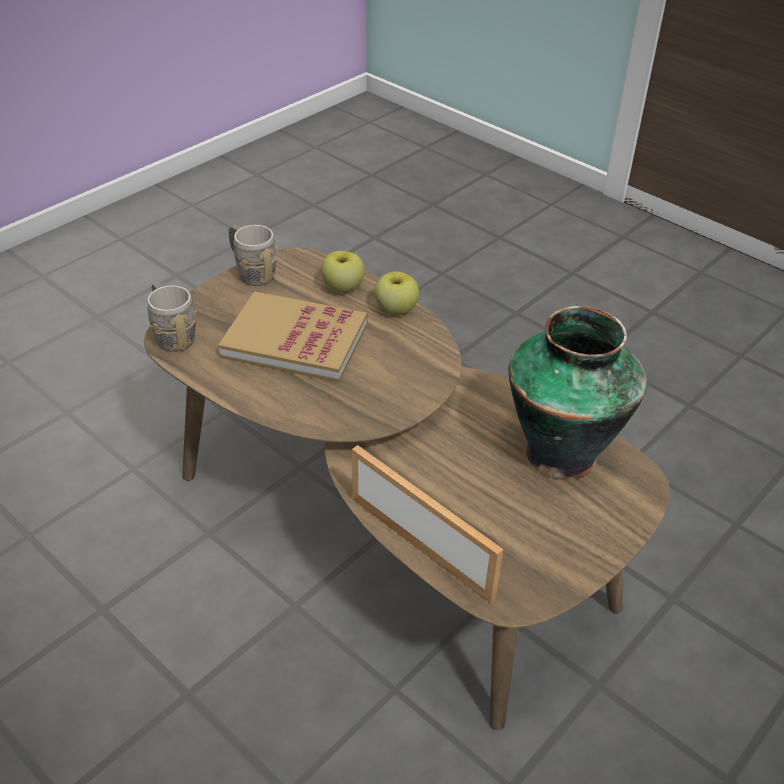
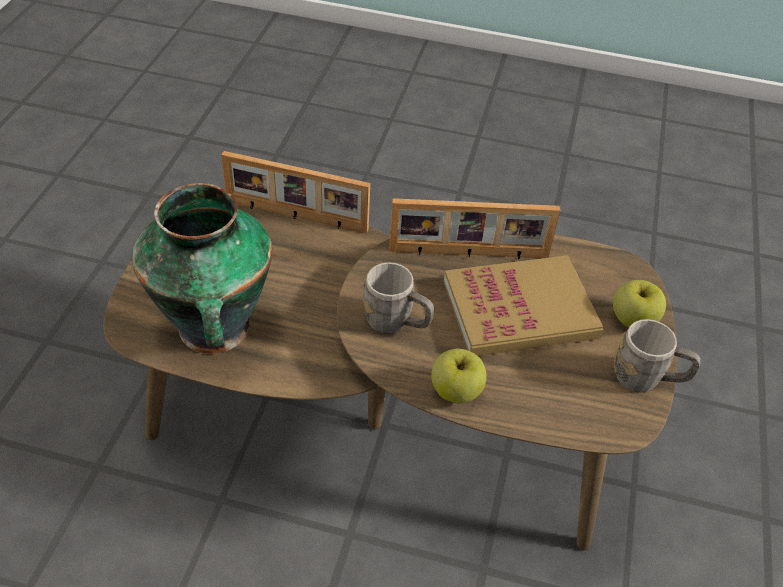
camera: 150 degrees right, 5 degrees up
(172, 335) = (628, 273): grey mug -> grey mug (396, 323)
(293, 397) = (469, 254): none -> picture frame
(343, 287) = (536, 399): apple -> apple (633, 319)

